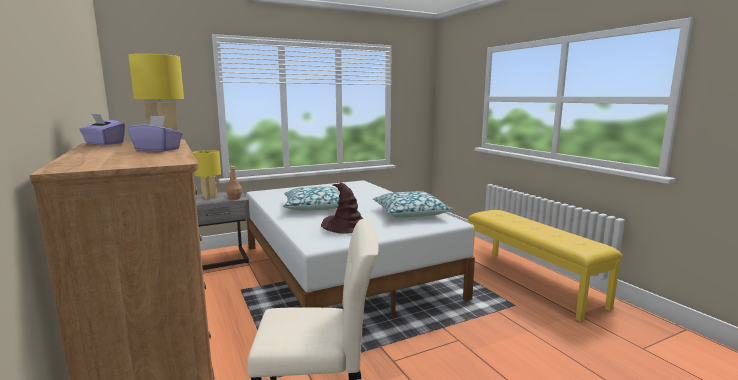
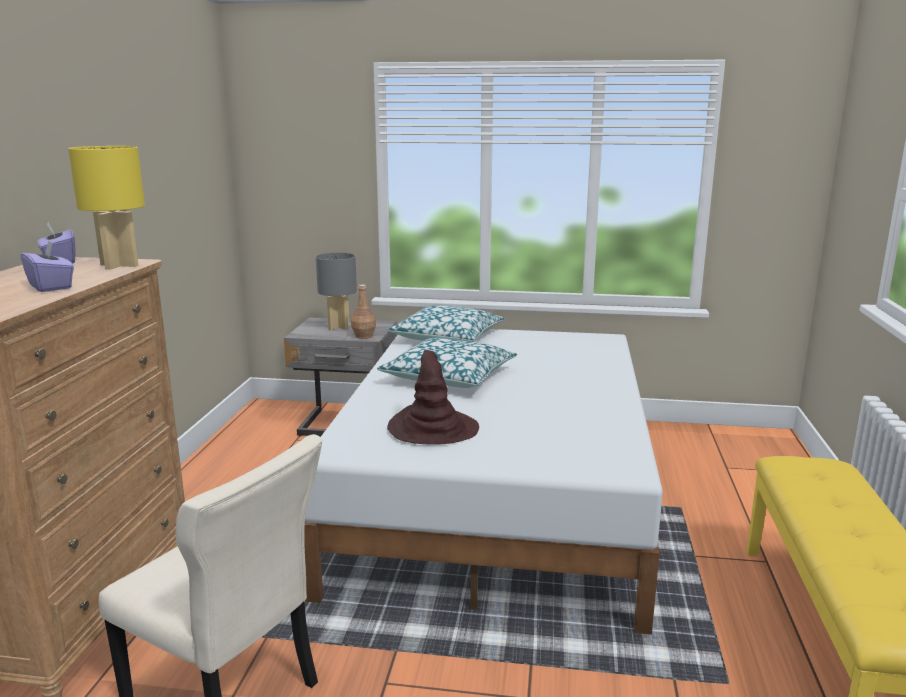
camera: 35 degrees right, 5 degrees up
(210, 197) = (339, 327): yellow table lamp -> grey table lamp
(410, 213) = (581, 428): pillow -> pillow (447, 338)

